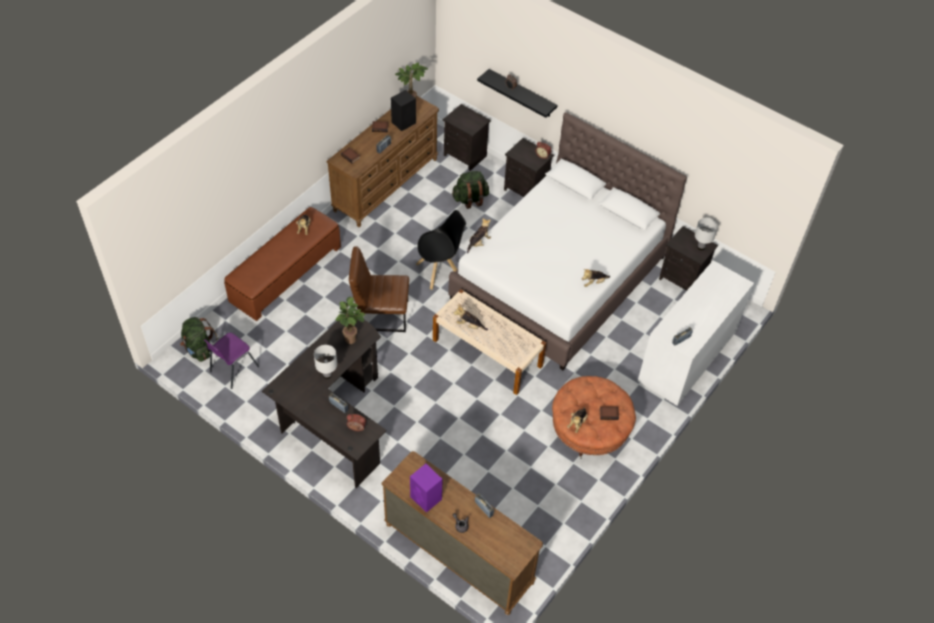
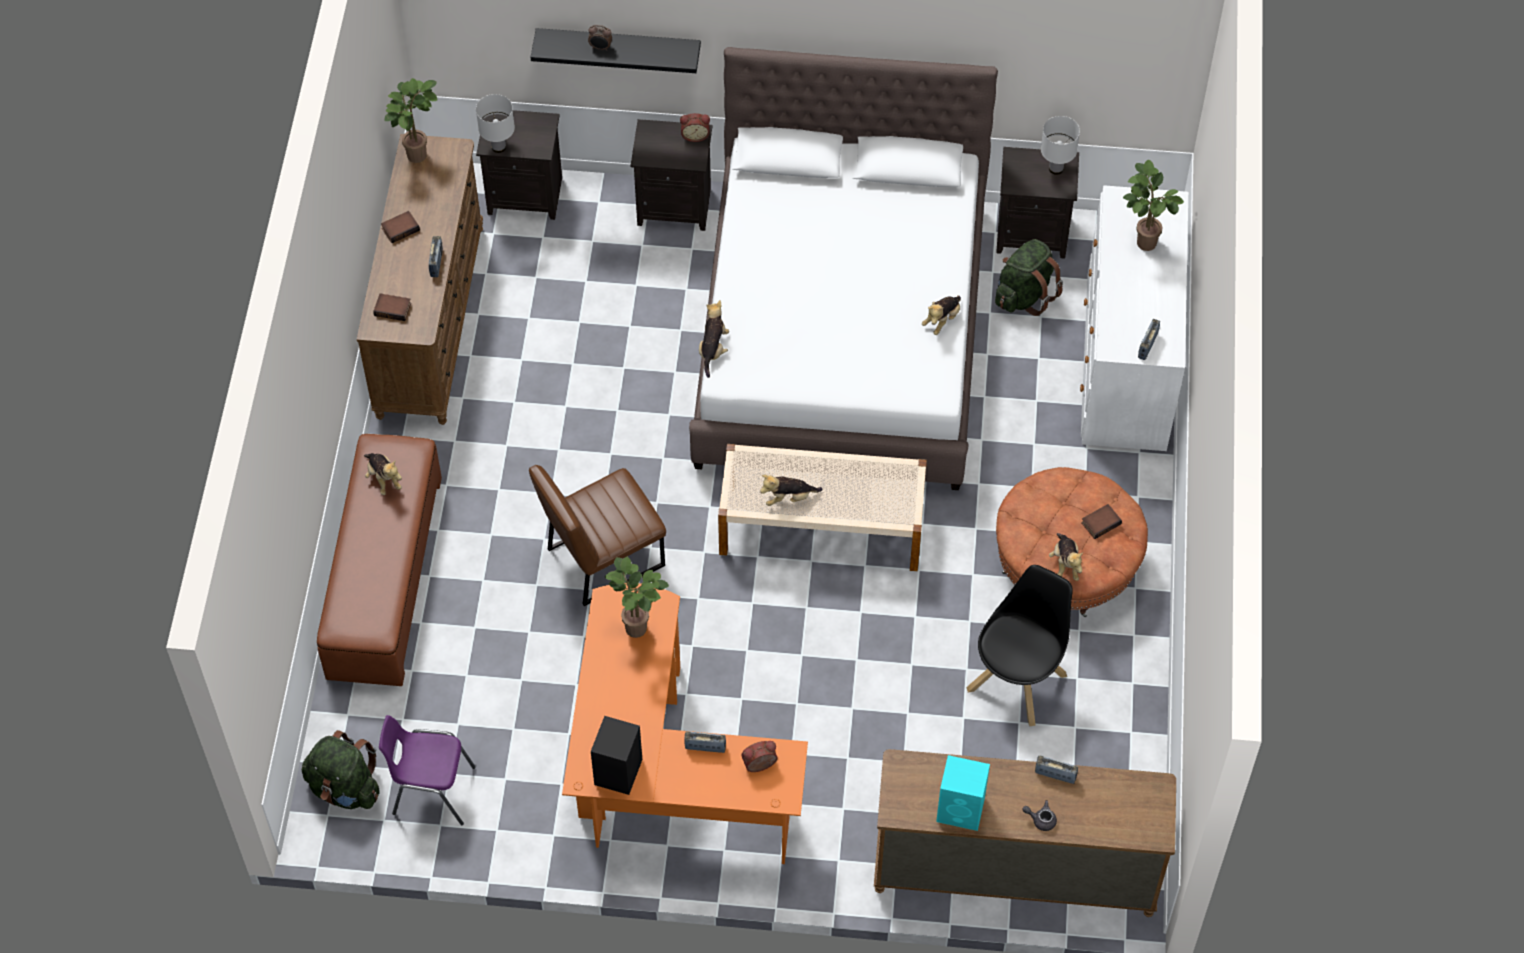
camera: 30 degrees left, 5 degrees up
(233, 369) = (431, 790): purple chair -> purple chair turned 90 degrees clockwise
(327, 374) = (645, 707): white table lamp -> white table lamp (498, 147)
(333, 419) = (663, 776): black desk -> orange desk
(404, 122) = (433, 197): black speaker -> black speaker (618, 771)
(426, 498) = (962, 810): purple speaker -> turquoise speaker
(440, 271) = (641, 428): black chair -> black chair (1018, 680)
(470, 199) = (594, 272): green backpack -> green backpack (1024, 295)
(713, 293) = (1142, 242): none -> potted plant

